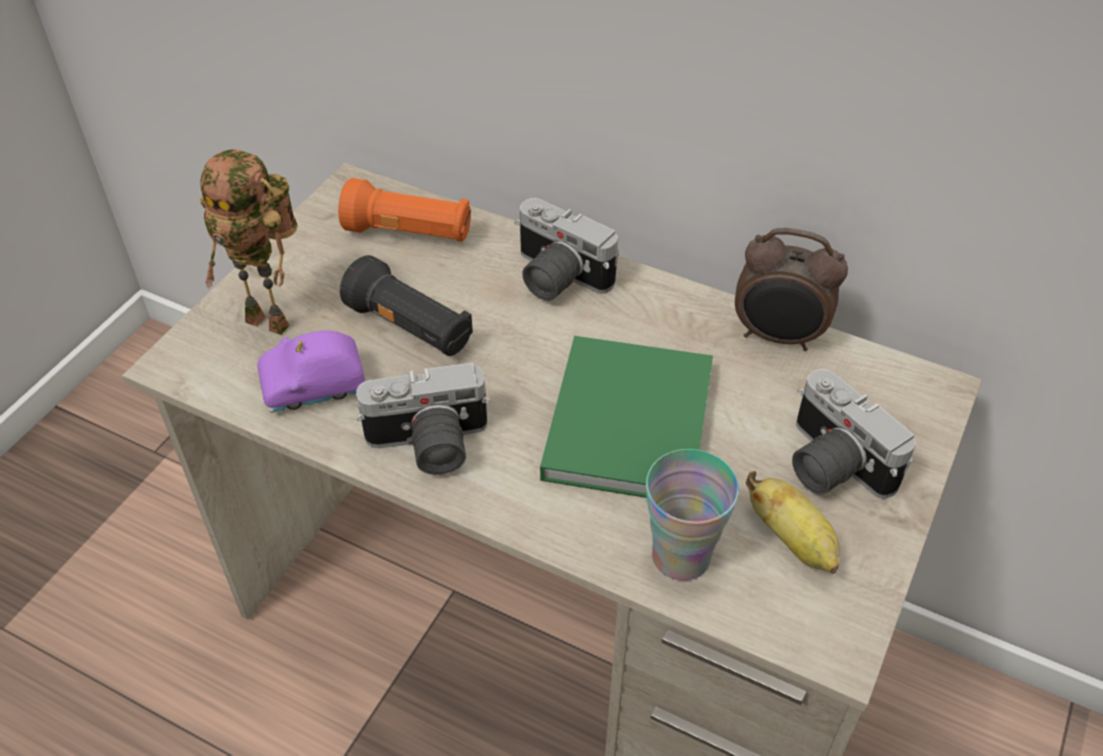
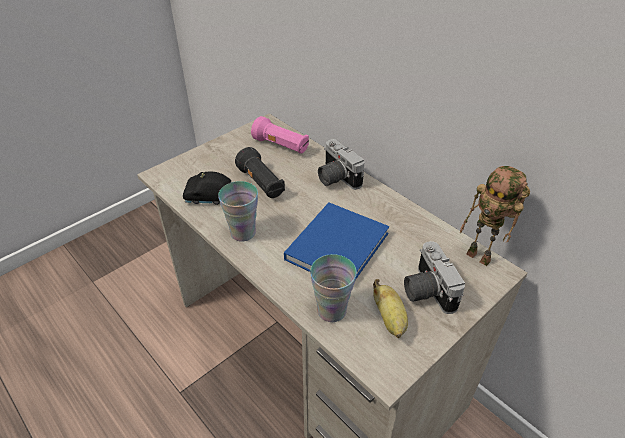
camera: 20 degrees right, 5 degrees down
(273, 321) = (206, 167): toy robot -> toy robot (481, 257)
(314, 387) = (209, 197): purple toy car -> black toy car
(409, 233) = (281, 146): orange flashlight -> pink flashlight
(428, 446) = (243, 233): camera -> cup
(630, 418) = (339, 244): green book -> blue book
(778, 337) = (429, 227): alarm clock -> none

